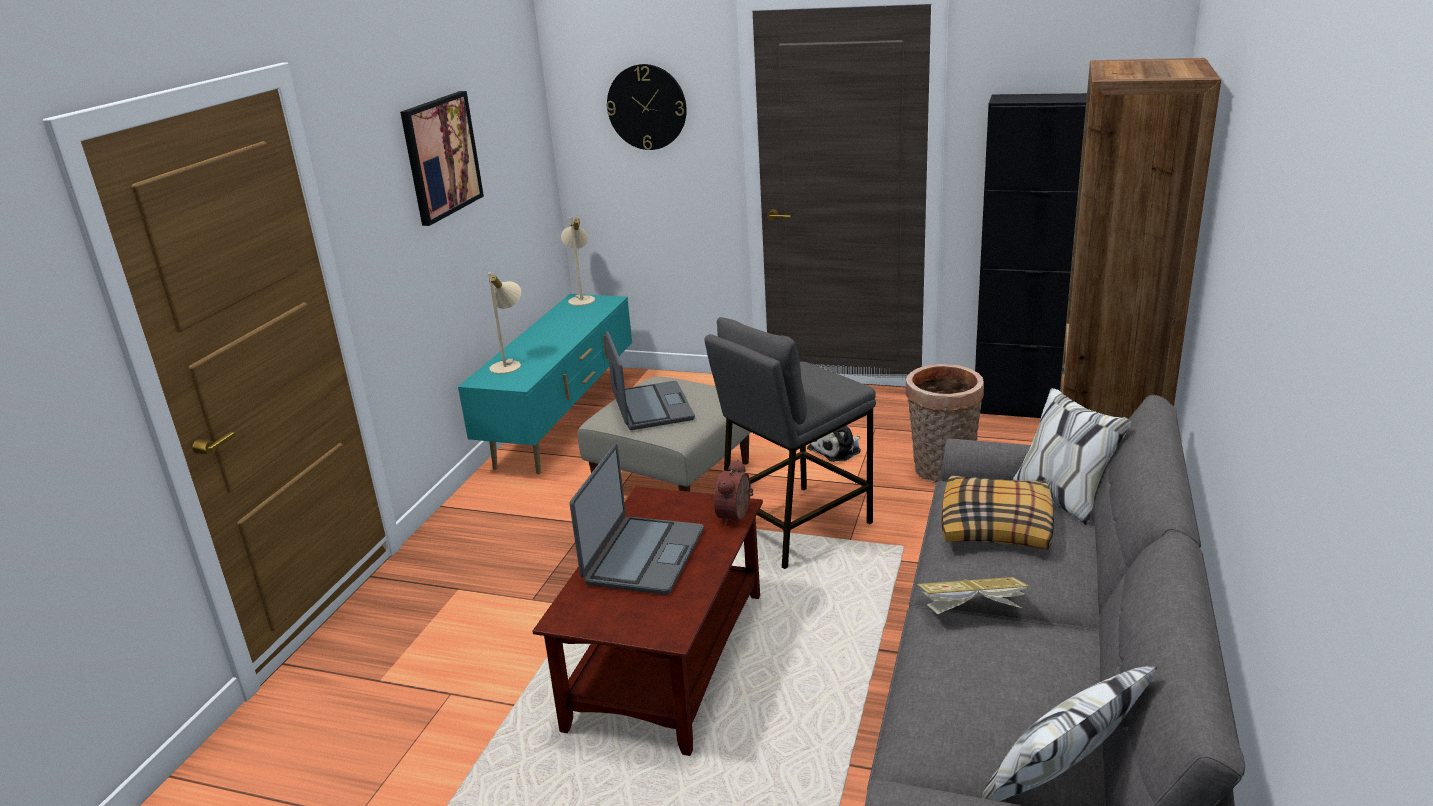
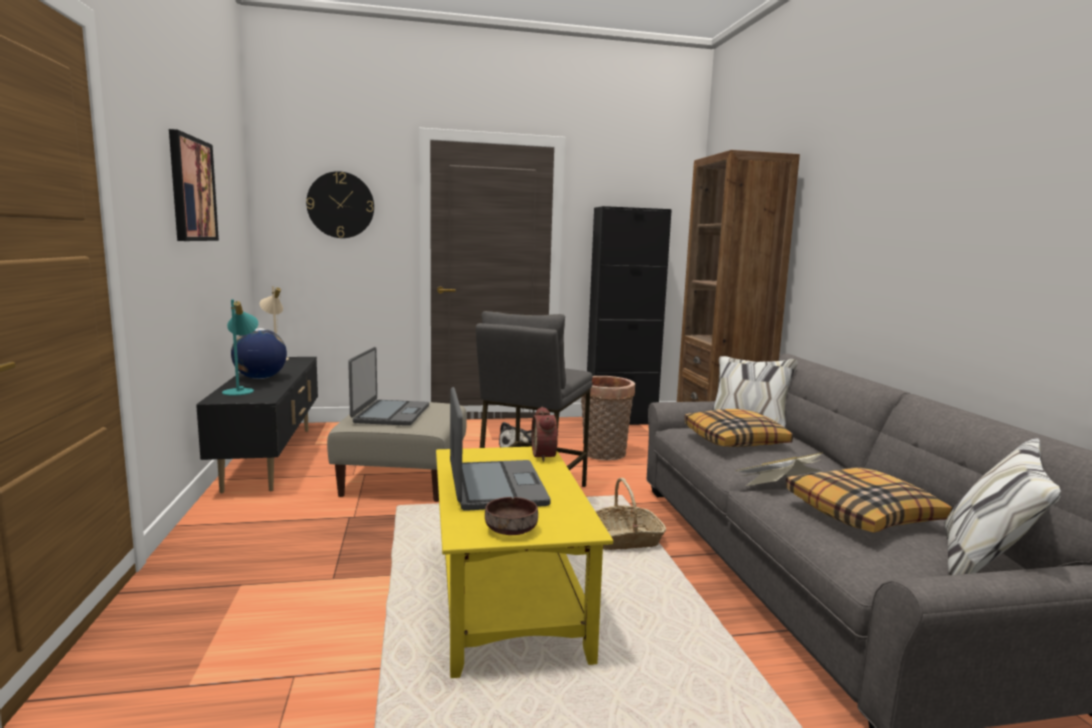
camera: 30 degrees left, 15 degrees down
(509, 365) = (241, 390): beige table lamp -> turquoise table lamp
(541, 341) = (260, 378): none -> globe
(563, 423) = (272, 457): turquoise tv stand -> black tv stand
(605, 620) = (510, 530): none -> brown bowl
(651, 407) = (390, 414): laptop -> laptop turned 45 degrees clockwise
(668, 660) = (508, 597): brown coffee table -> yellow coffee table
(847, 614) = (624, 540): none -> basket
(996, 684) = (863, 514): none -> pillow

